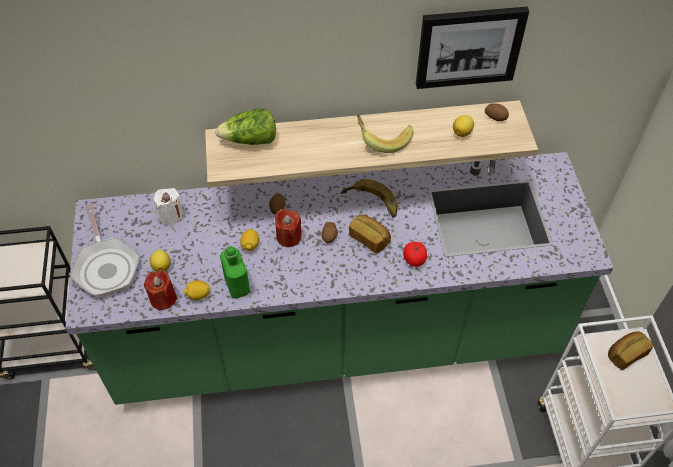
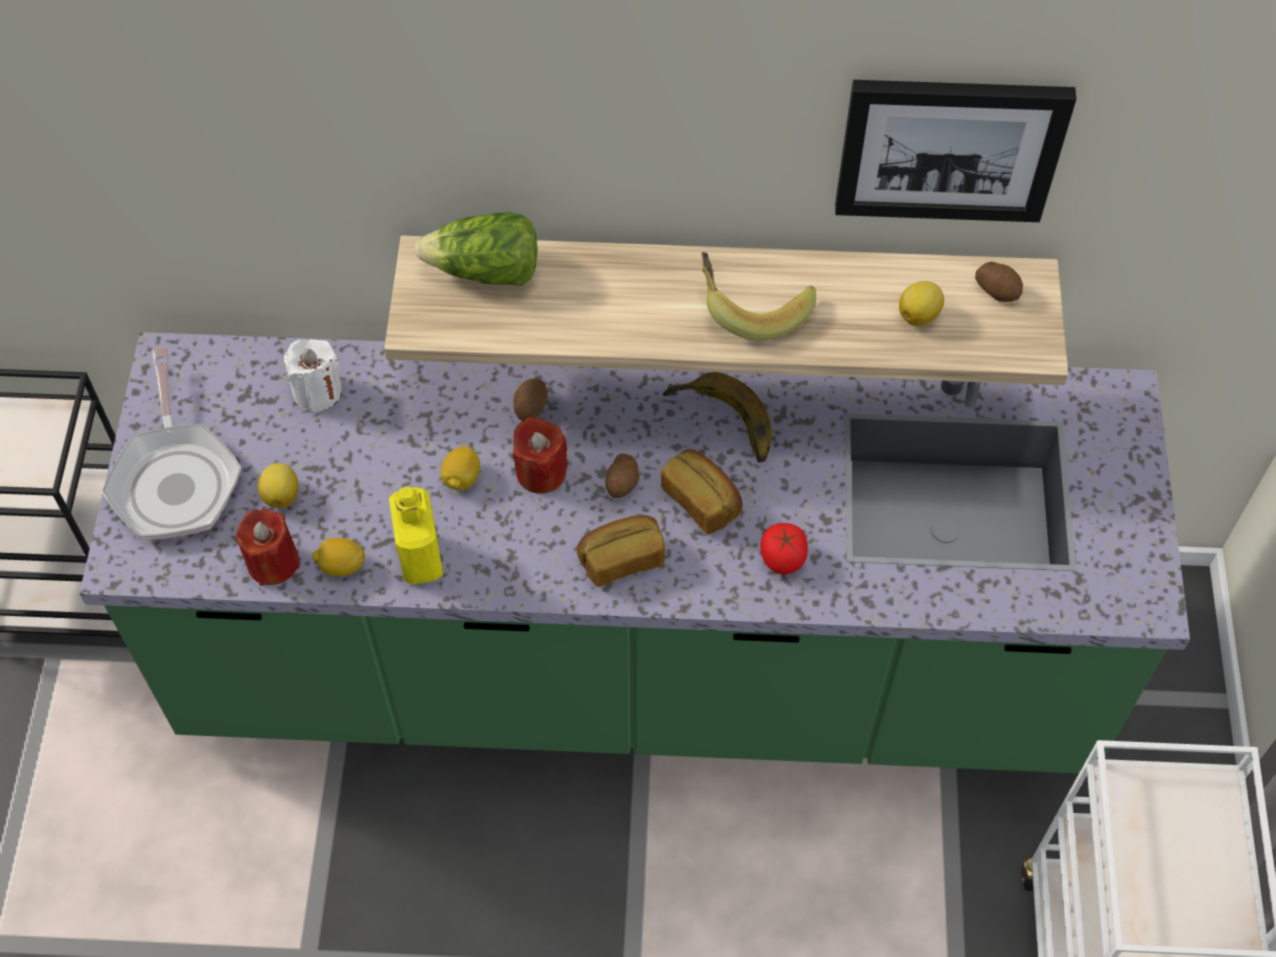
camera: 10 degrees right, 5 degrees up
(237, 285) = (420, 558): green bottle -> yellow bottle
(625, 354) = (1186, 816): bread -> bread (621, 558)

